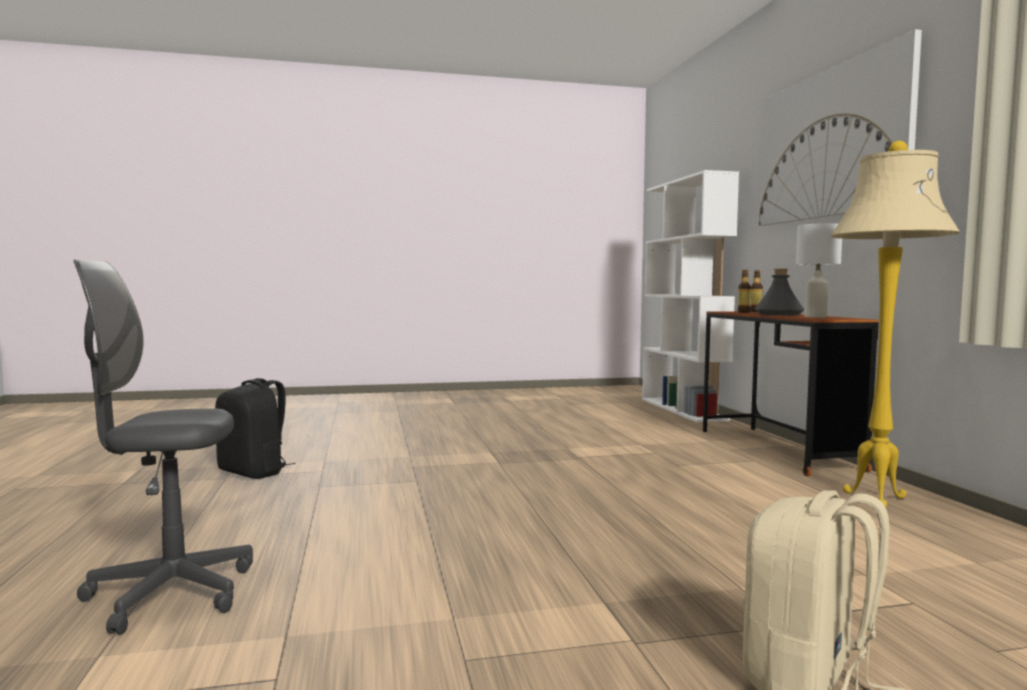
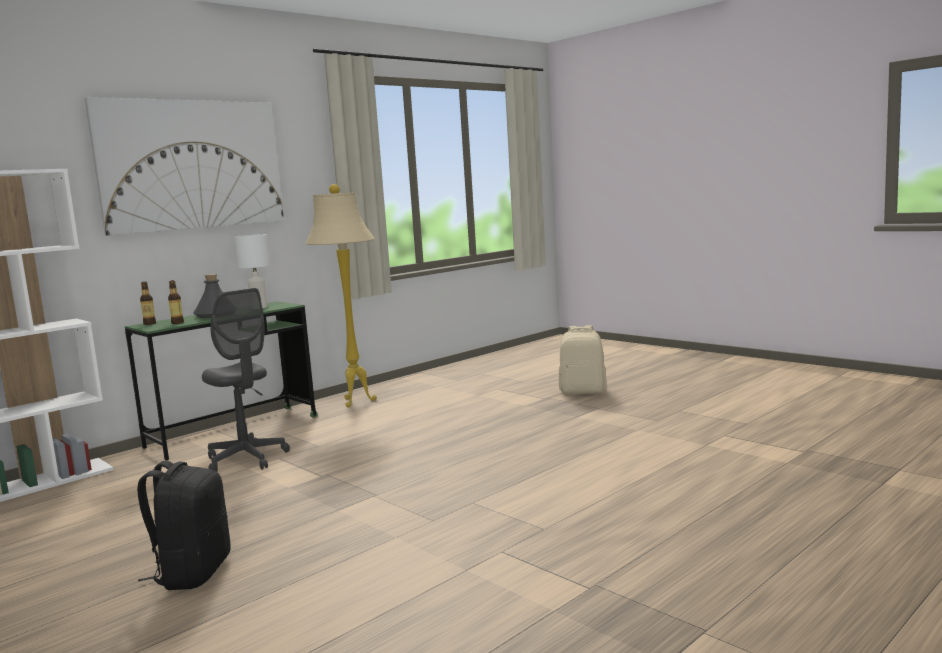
camera: 120 degrees left, 5 degrees up
(170, 593) = (740, 478): grey office chair -> grey office chair (246, 459)
(254, 472) = (557, 581): black backpack -> black backpack (192, 573)
(776, 449) = (233, 432): brown desk -> green desk

